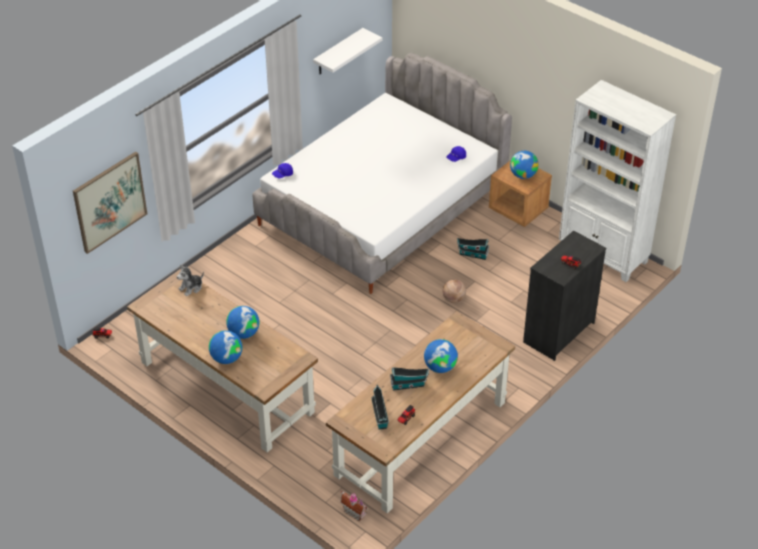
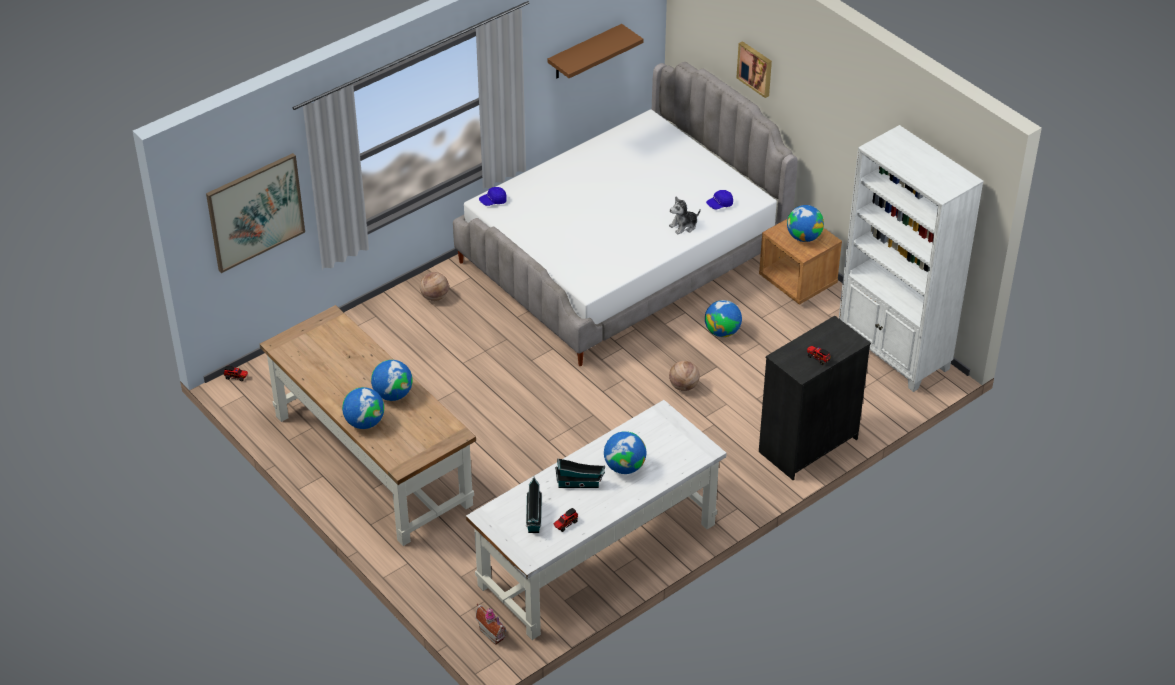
camera: 10 degrees right, 0 degrees up
(191, 288) = (342, 330): plush toy -> plush toy (684, 226)
(245, 254) = (434, 297): none -> basketball
(338, 52) = (584, 52): white shelf -> brown shelf
(421, 439) = (597, 555): brown desk -> white desk
(472, 51) = (755, 68): none -> picture
(472, 254) = (722, 332): toy house -> globe

